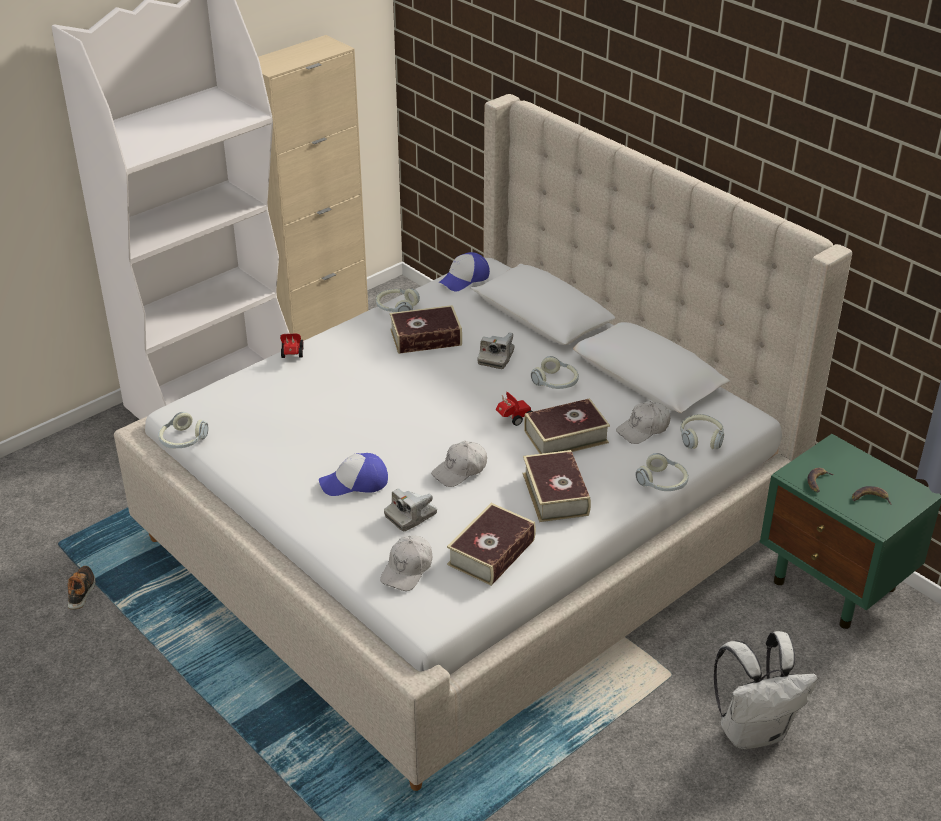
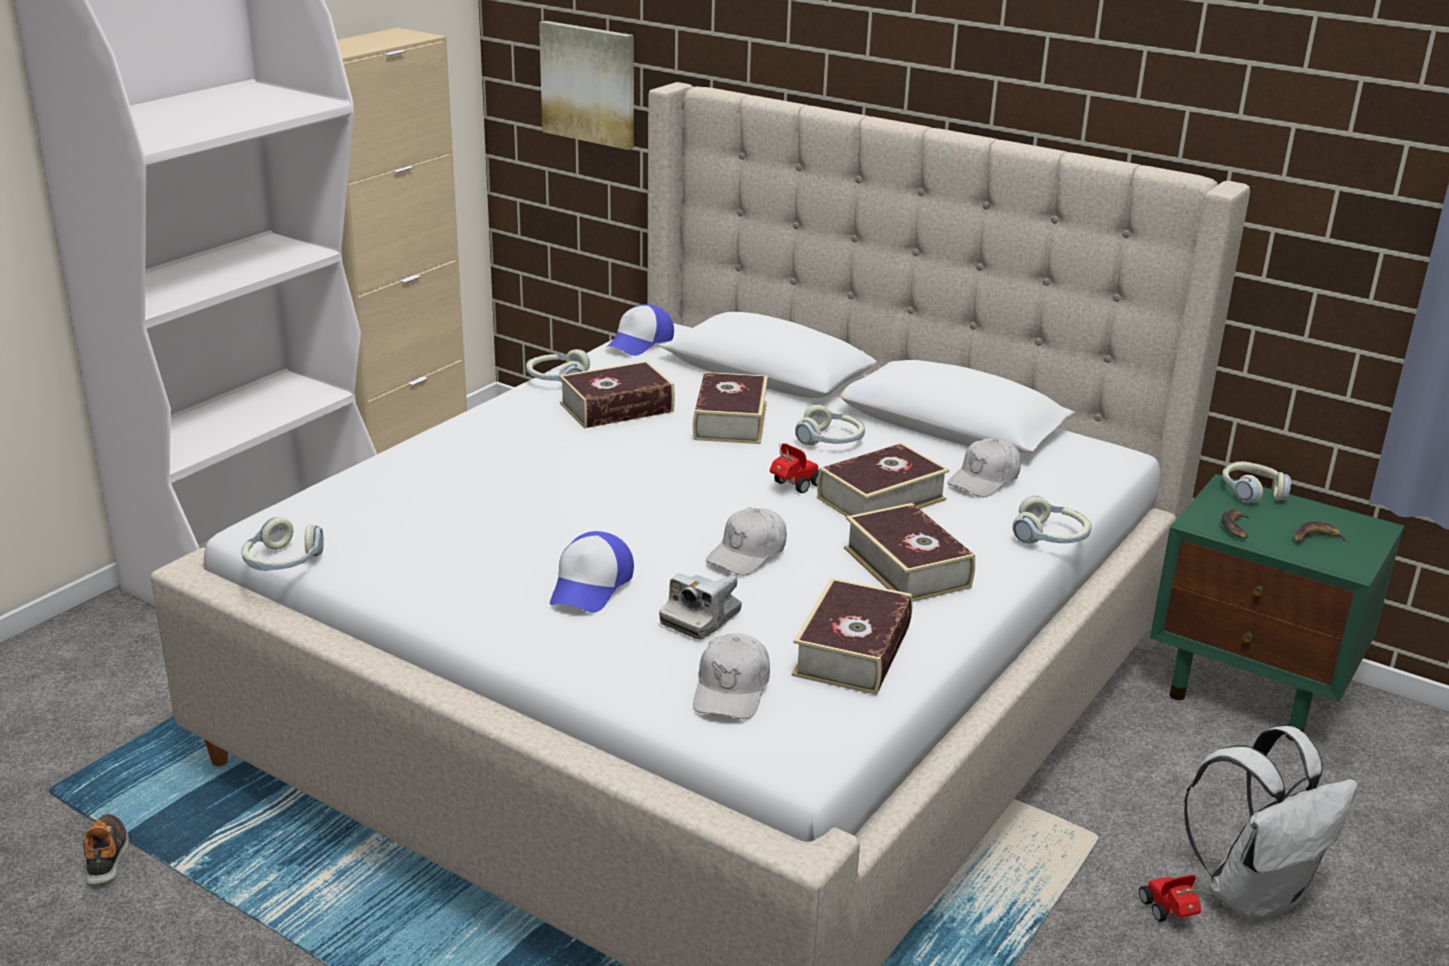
camera: 15 degrees left, 10 degrees down
(292, 355) = (422, 444): toy car -> toy car (1170, 913)
(355, 482) = (591, 586): cap -> cap turned 45 degrees counterclockwise
(459, 77) = (589, 84): none -> picture
(496, 357) = (730, 421): camera -> book
(701, 438) = (1069, 482): headphones -> headphones (1252, 491)

